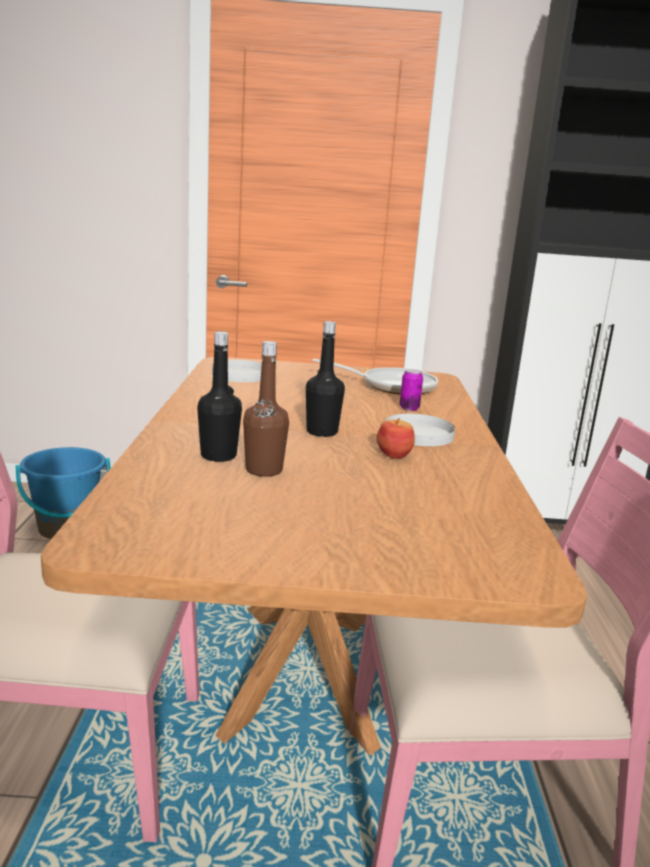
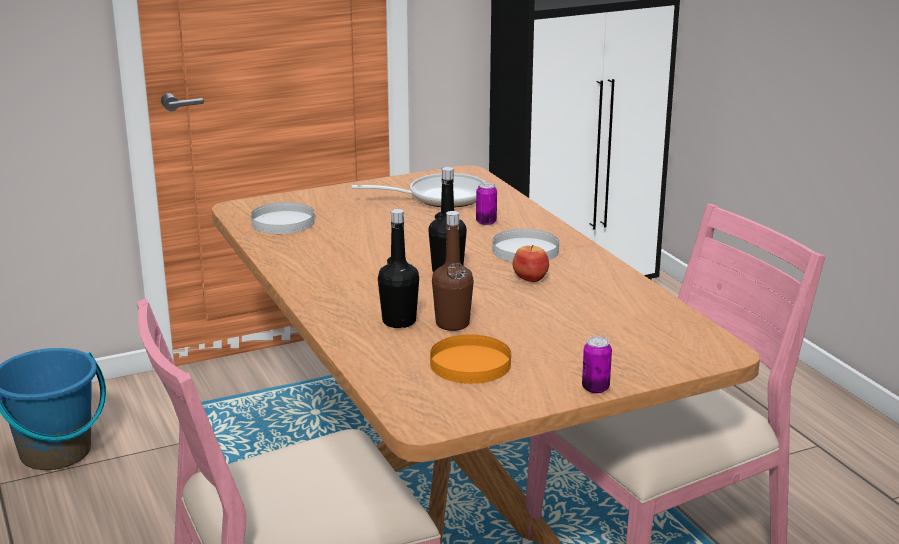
camera: 25 degrees left, 5 degrees up
(228, 506) = (470, 363): none -> orange plate
(327, 570) = (595, 388): none -> can

